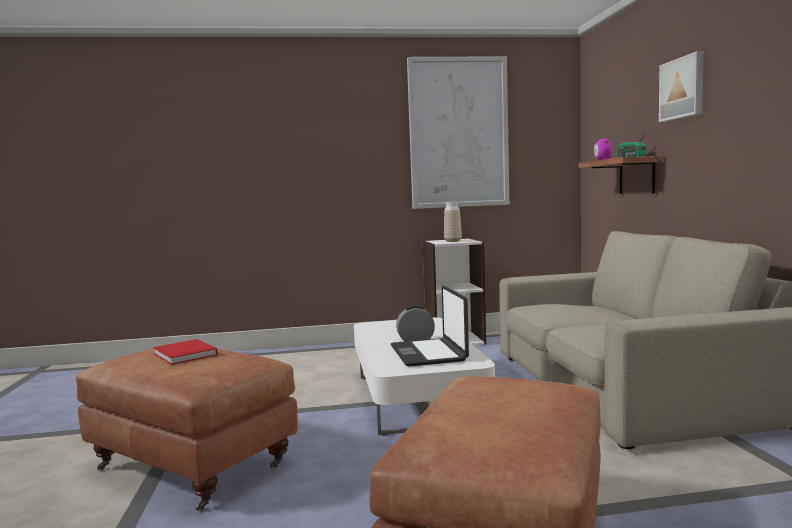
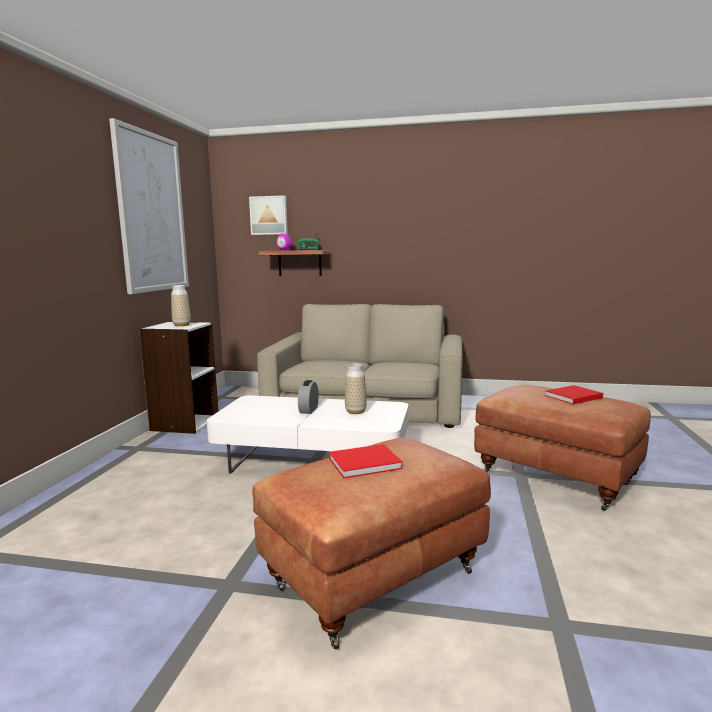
camera: 70 degrees left, 5 degrees up
(429, 353) = (355, 412): laptop -> vase
(502, 412) = (572, 397): none -> red book
(683, 88) = (348, 206): picture -> picture (269, 215)

